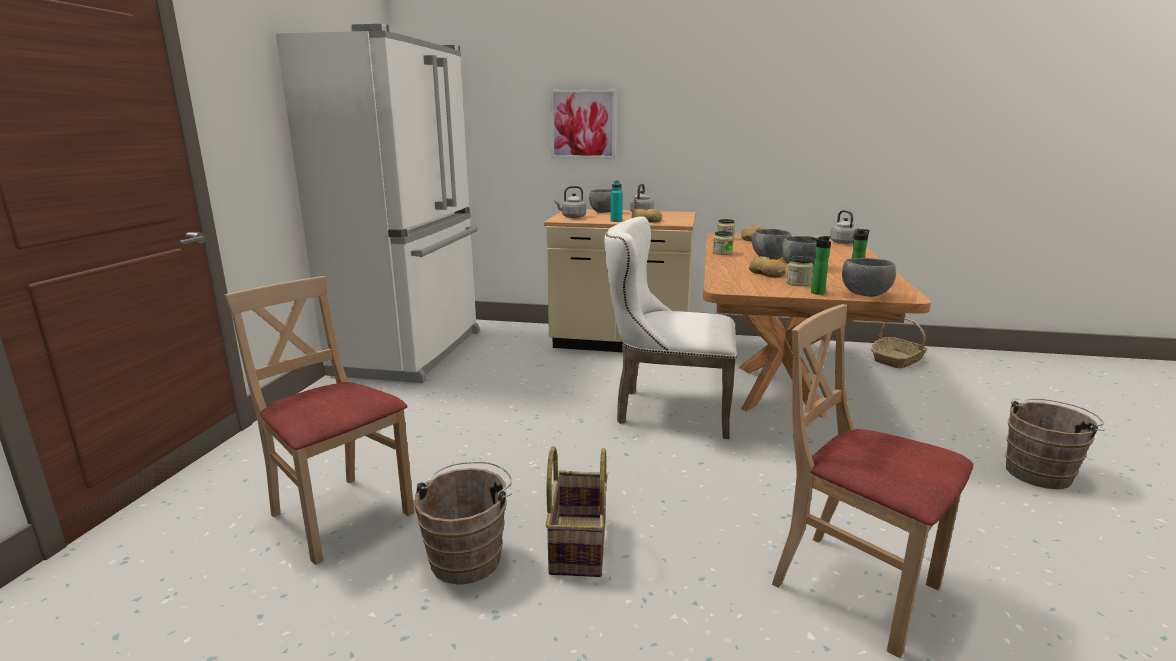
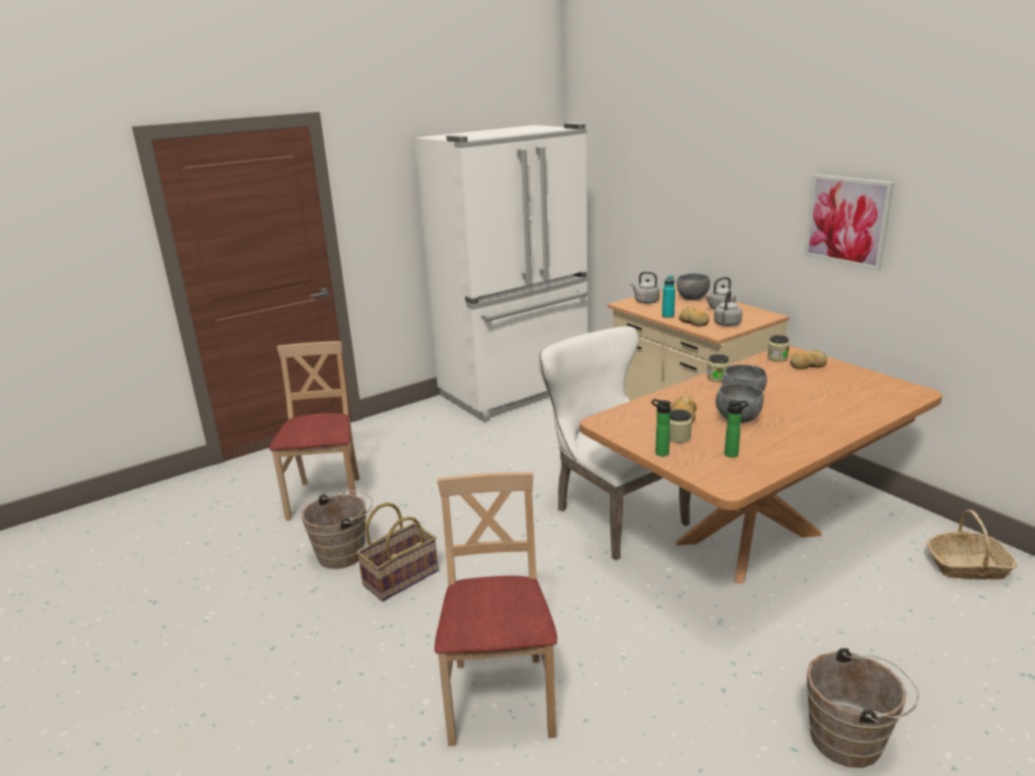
camera: 45 degrees right, 5 degrees up
(583, 124) = (695, 202): picture -> picture (847, 220)
(844, 243) = (899, 399): grey kettle -> grey kettle (727, 324)
(865, 295) = (697, 471): grey bowl -> none

